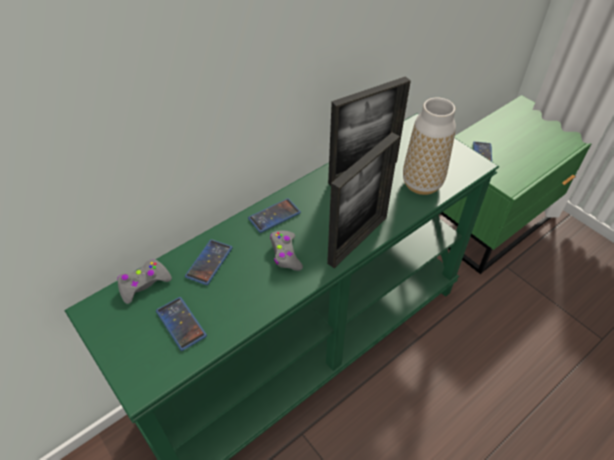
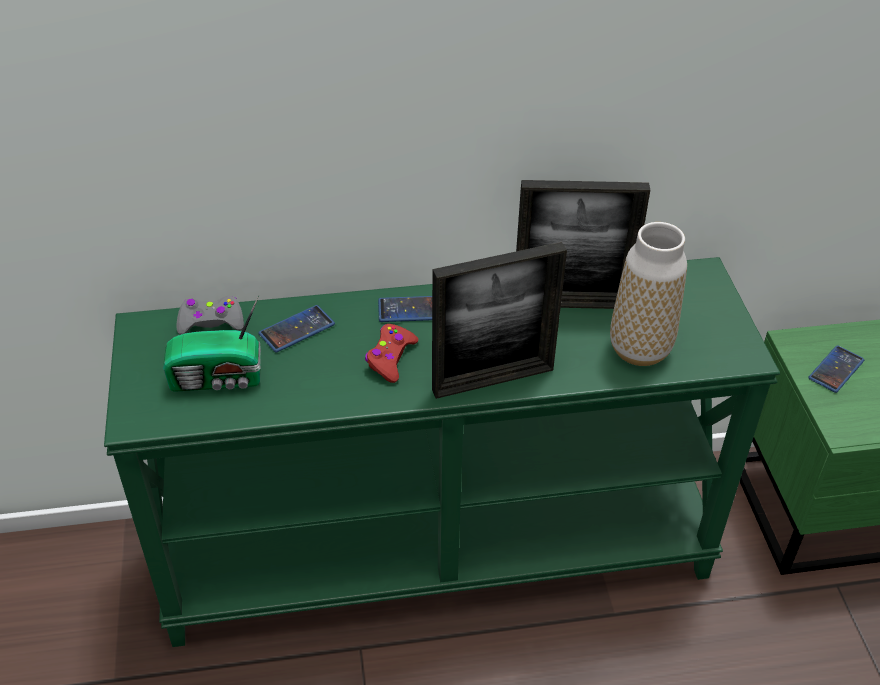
camera: 30 degrees right, 5 degrees down
(181, 323) = (219, 379): phone -> radio
(285, 254) = (390, 358): grey game controller -> red game controller

